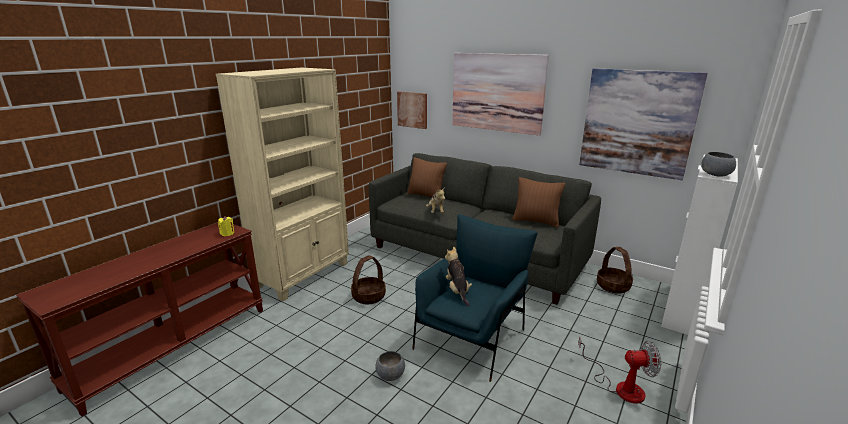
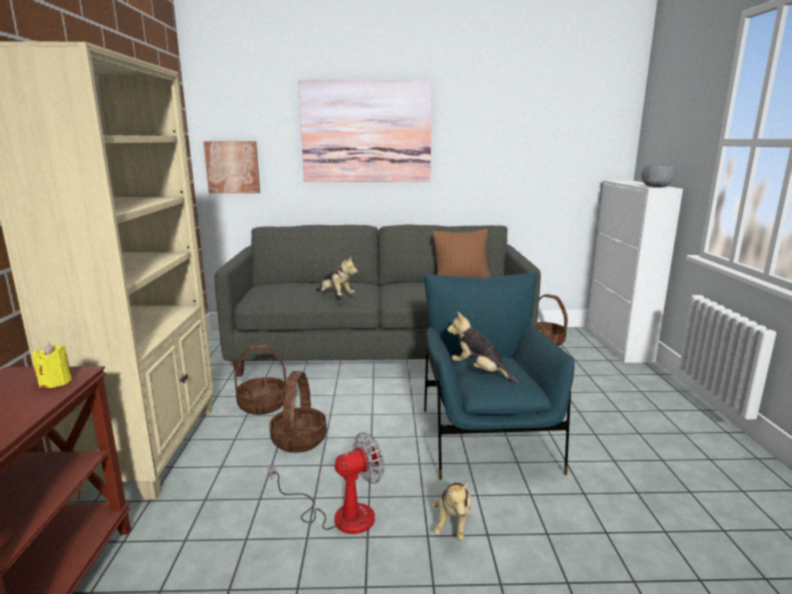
camera: 35 degrees left, 5 degrees down
(373, 269) = (263, 404): none -> basket
(391, 375) = (453, 523): grey bowl -> plush toy
(426, 196) = (293, 283): brown pillow -> none
(620, 386) = (668, 425): fan -> fan (340, 515)
(637, 123) = (537, 154): picture -> none

